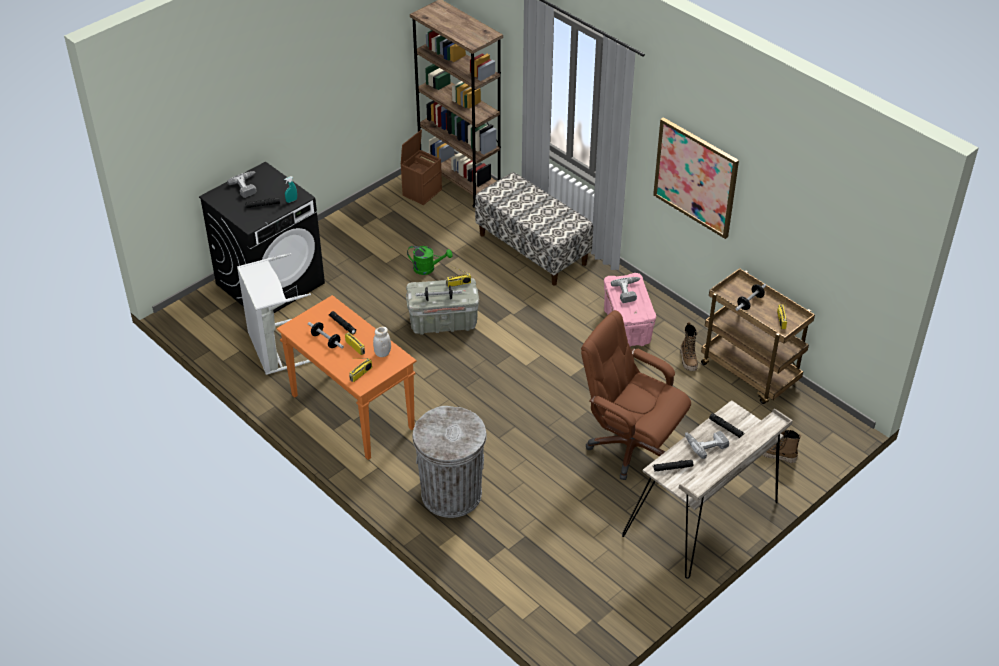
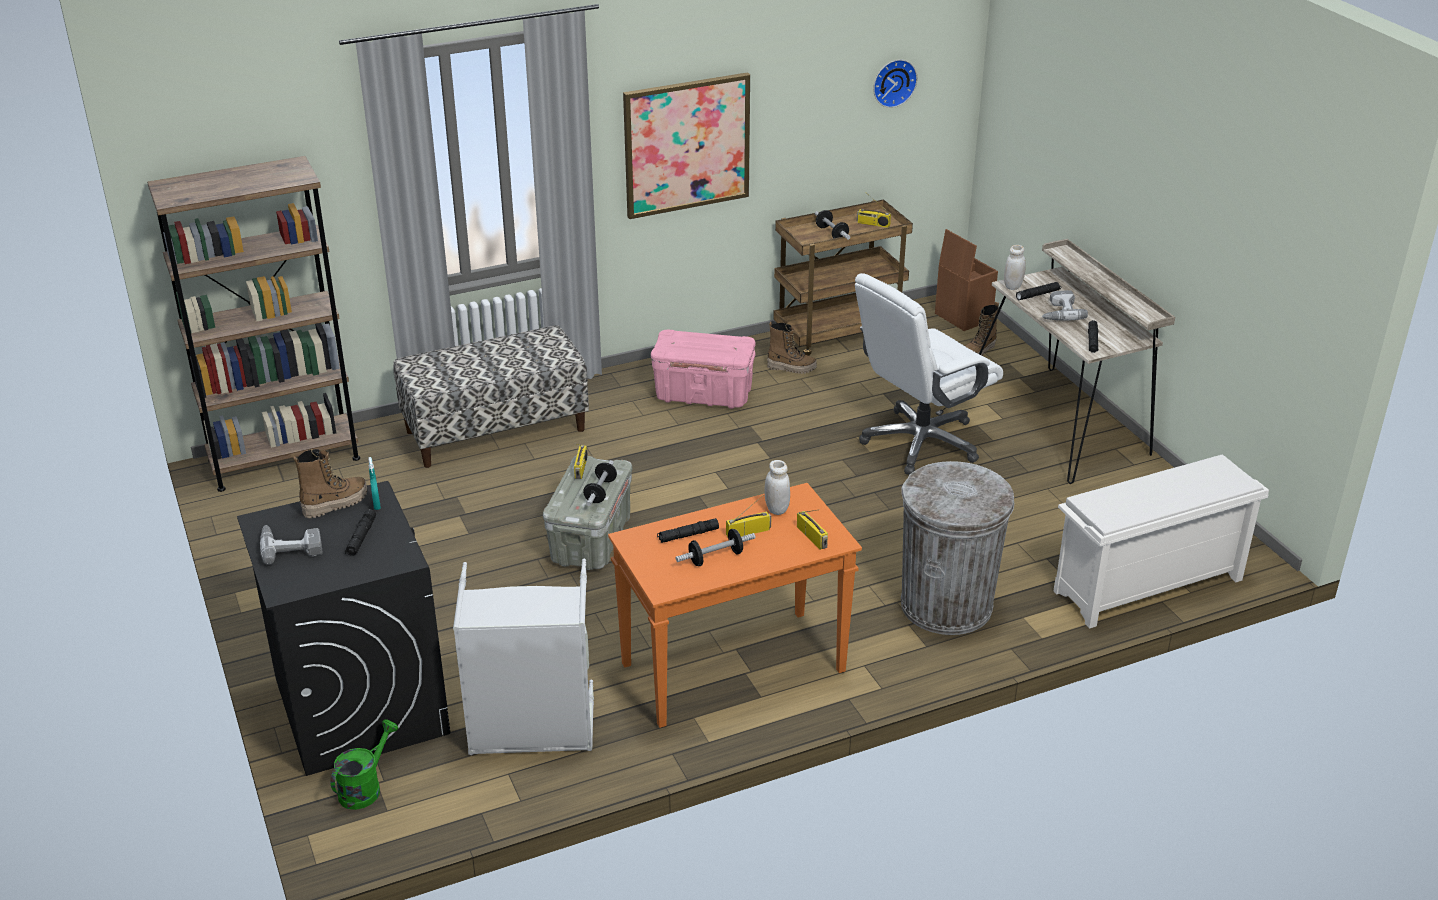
camera: 70 degrees left, 10 degrees down
(287, 187) = (335, 503): none -> boot
(422, 192) = (276, 499): brown storage box -> brown storage box (962, 316)
(428, 268) = (461, 530): green watering can -> green watering can (365, 788)
(517, 594) = (1147, 587): none -> white shoe rack
(629, 291) = (694, 343): power drill -> none
(630, 446) = (920, 442): brown office chair -> white office chair
(731, 412) = (1013, 286): none -> white jar
(837, 240) = (893, 82): none -> wall clock

